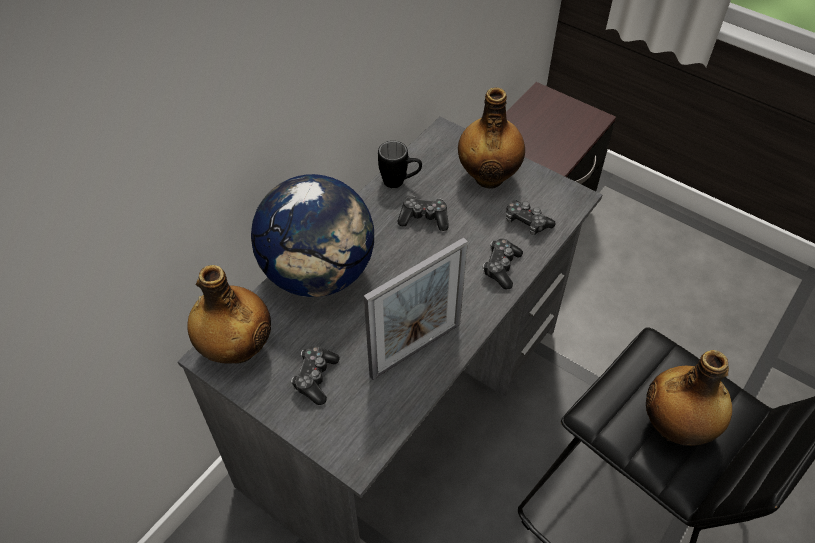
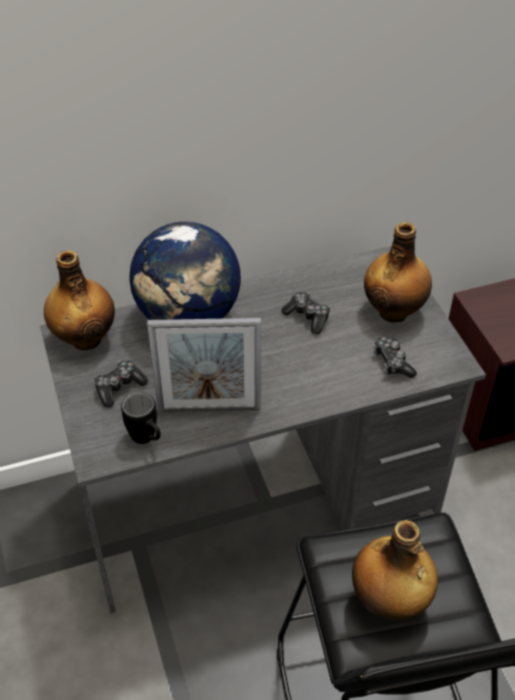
camera: 35 degrees right, 5 degrees down
(400, 182) = (314, 281): black mug -> black mug (147, 440)
(501, 267) = (335, 385): game controller -> none

